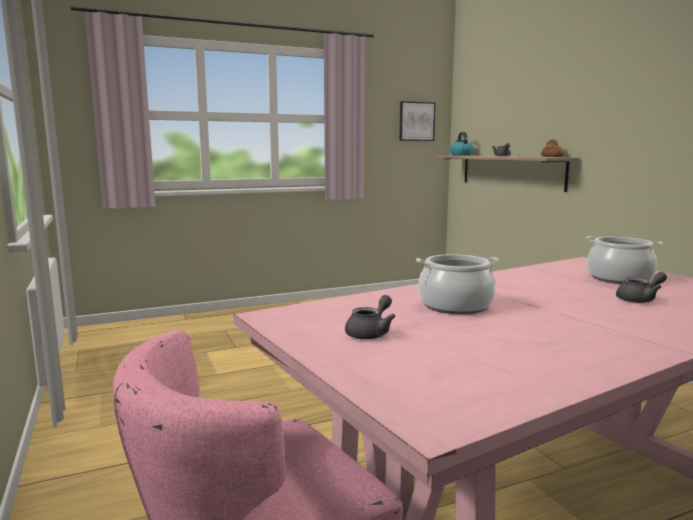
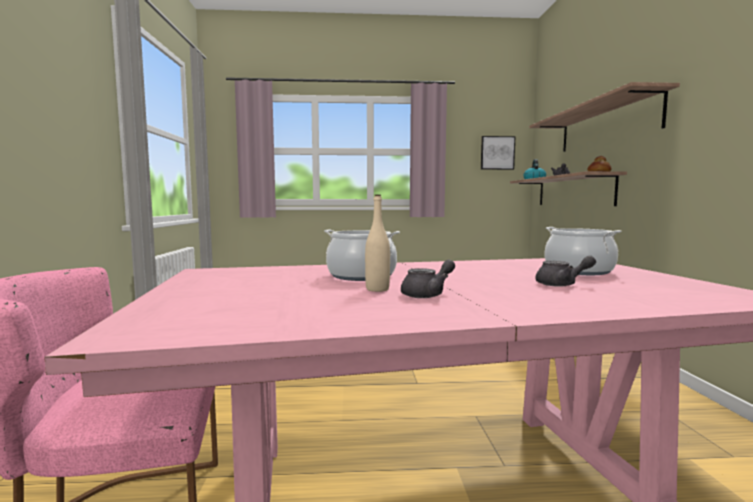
camera: 20 degrees right, 5 degrees down
(371, 333) = (244, 284): grey teapot -> grey teapot (428, 294)
(512, 325) = (377, 289): none -> beige bottle
(553, 106) = (606, 125): none -> shelf

